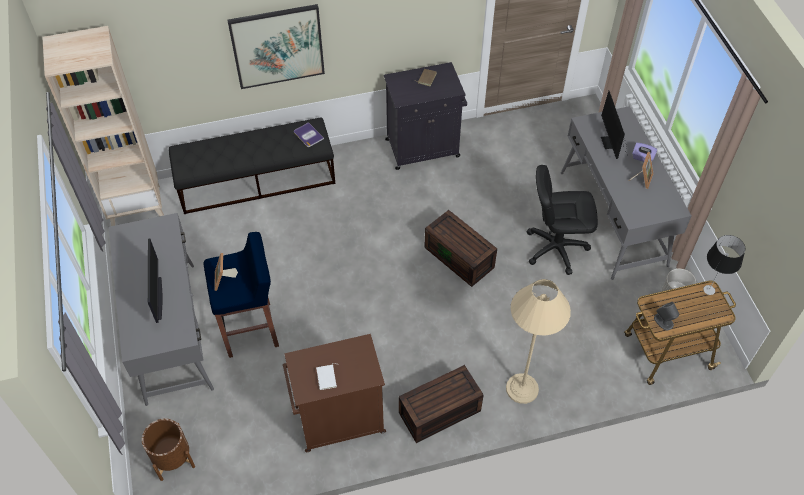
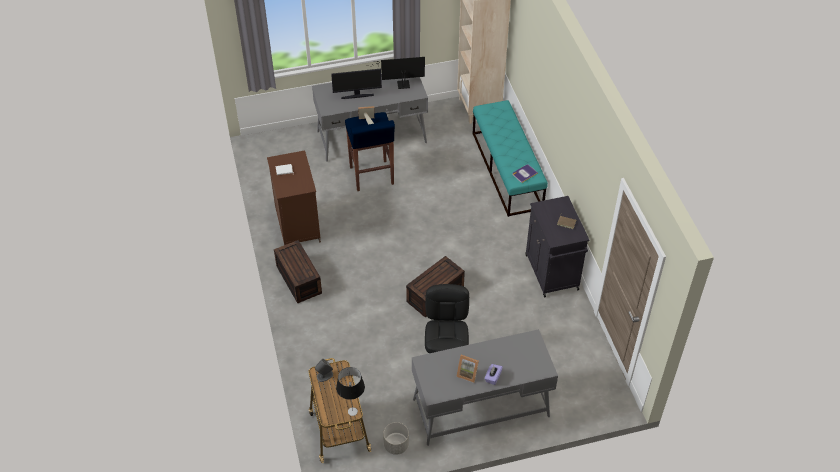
camera: 90 degrees right, 5 degrees down
(173, 459) = (279, 147): brown planter -> none
(257, 181) = (507, 170): black bench -> turquoise bench
(277, 46) = (548, 103): picture -> none
(522, 388) = (313, 329): beige floor lamp -> none
(610, 144) = (507, 355): monitor -> monitor (401, 84)

